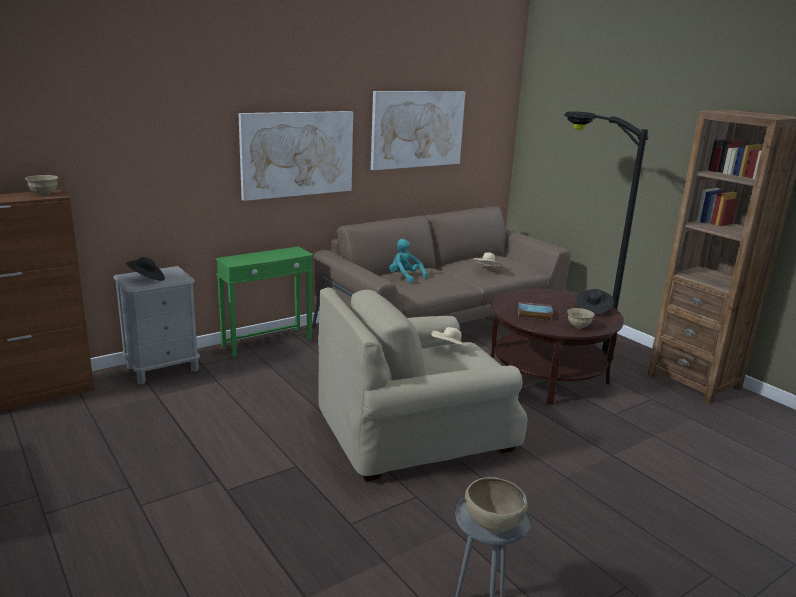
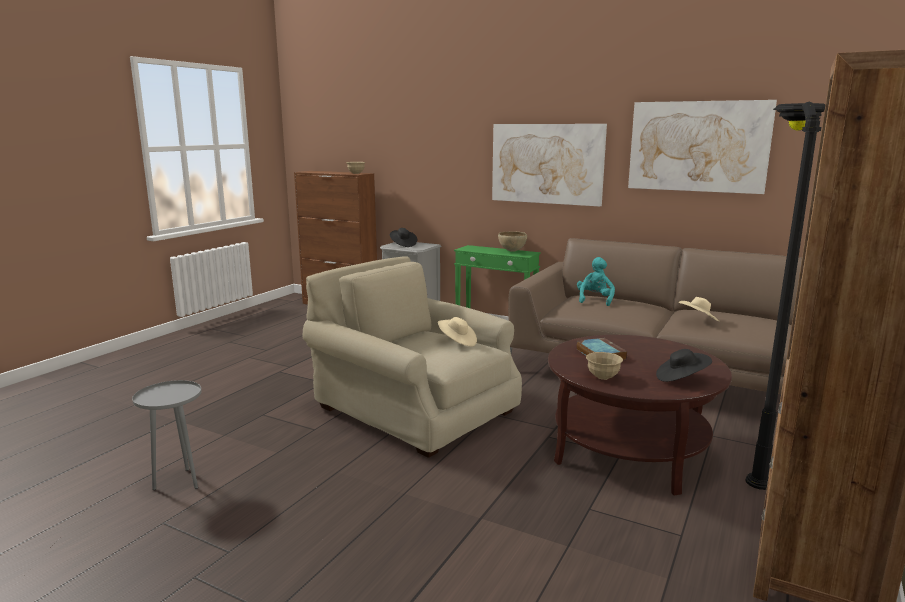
camera: 65 degrees right, 5 degrees down
(492, 526) = (155, 396): brown bowl -> brown bowl (512, 251)

